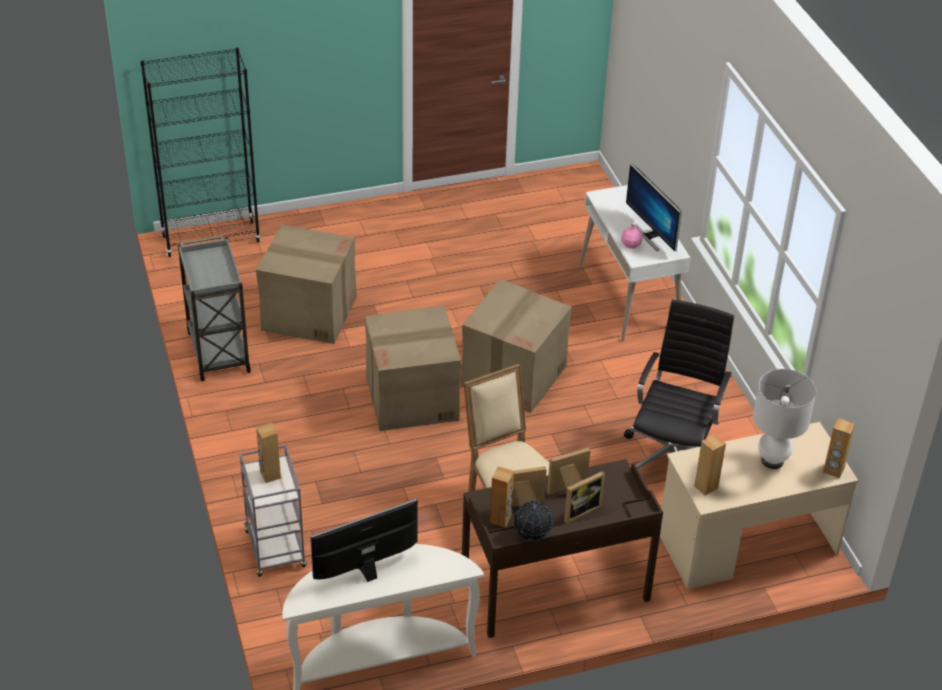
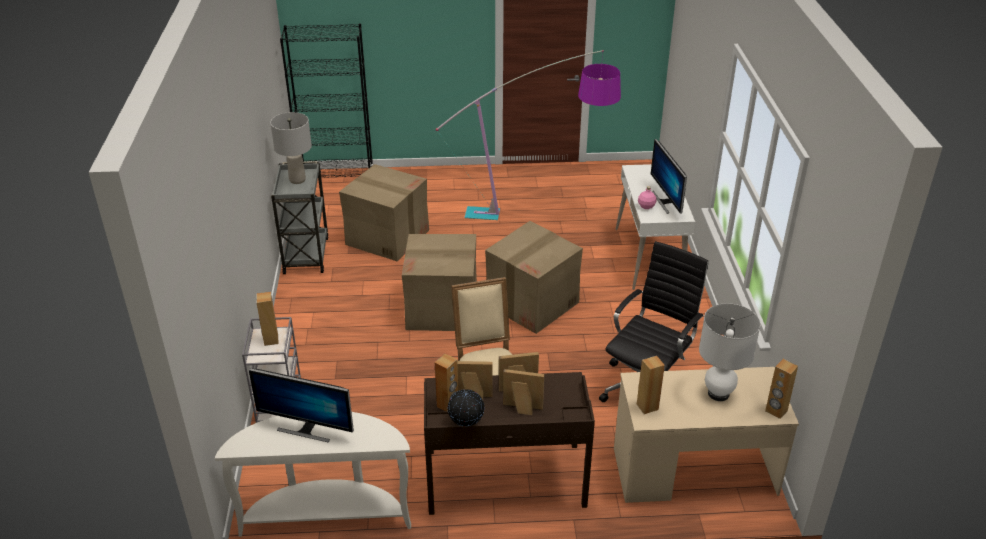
camera: 15 degrees right, 5 degrees down
(208, 265) = (297, 180): none -> grey table lamp
(366, 570) = (307, 429): monitor -> monitor turned 150 degrees counterclockwise
(486, 260) = (542, 217): none -> floor lamp
(579, 510) = (522, 409): picture frame -> picture frame turned 150 degrees counterclockwise

